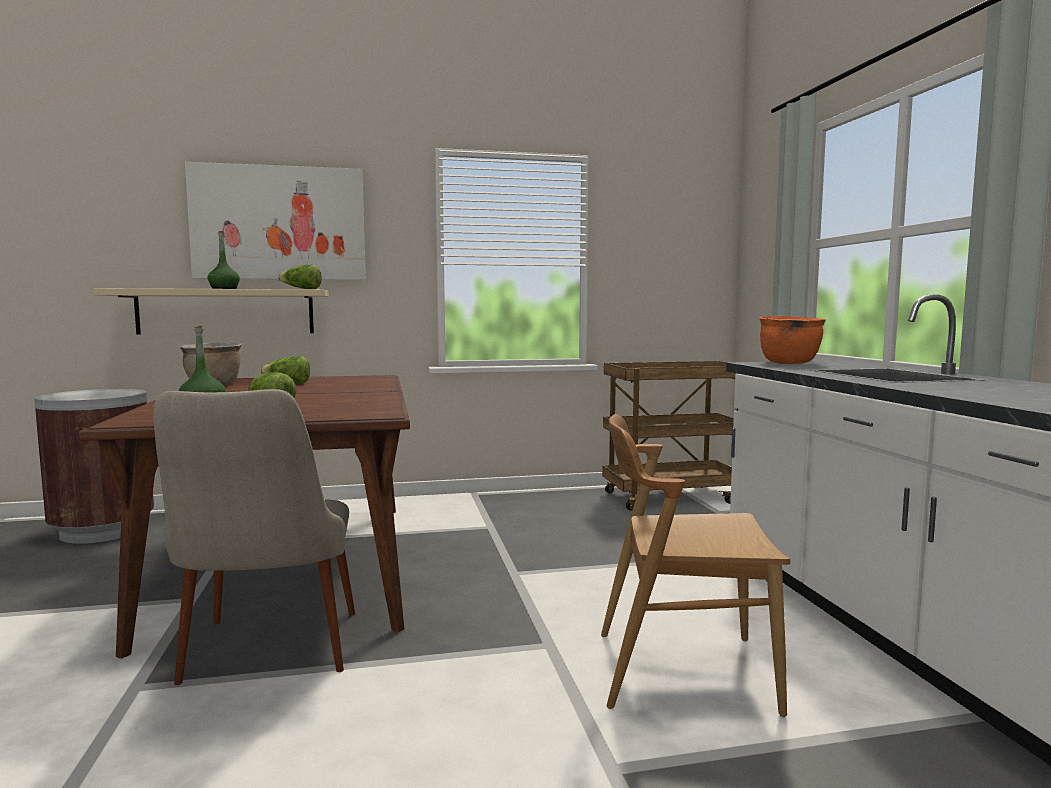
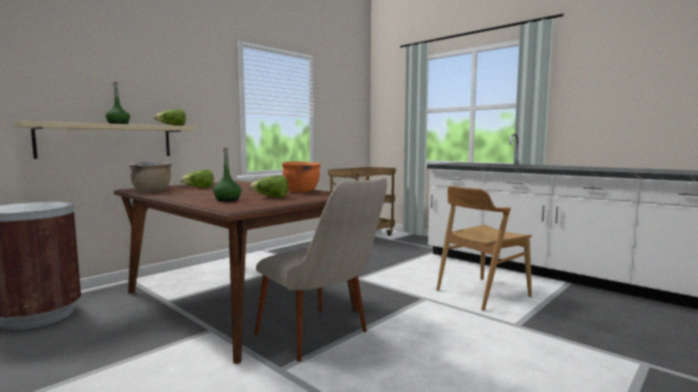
camera: 35 degrees left, 0 degrees up
(279, 223) = (144, 79): picture -> none
(790, 363) = (451, 163): orange cooking pot -> orange cooking pot (301, 191)

